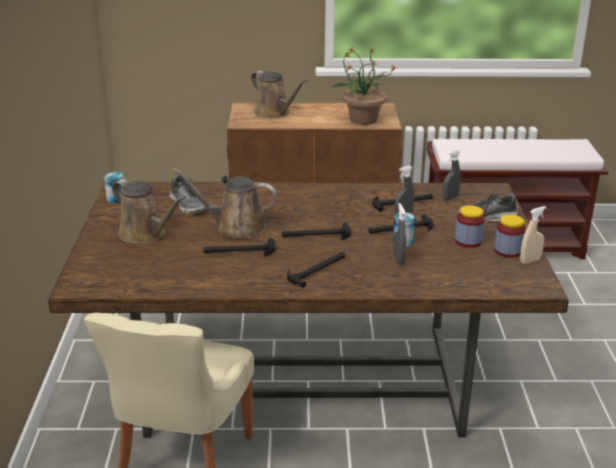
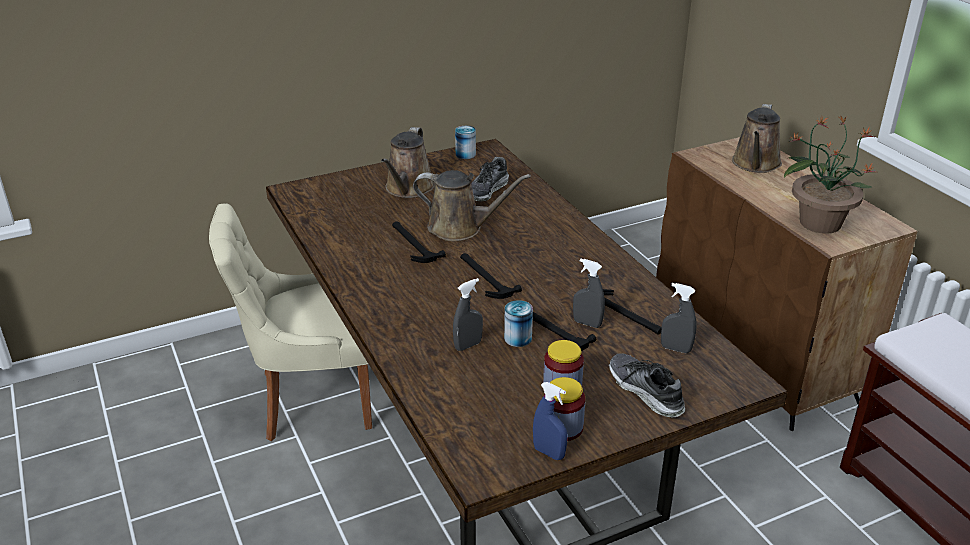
camera: 65 degrees right, 5 degrees up
(235, 227) = (460, 228): brown watering can -> brown watering can turned 120 degrees clockwise
(317, 269) = (407, 298): hammer -> none
(530, 261) = (549, 453): beige spray bottle -> blue spray bottle

